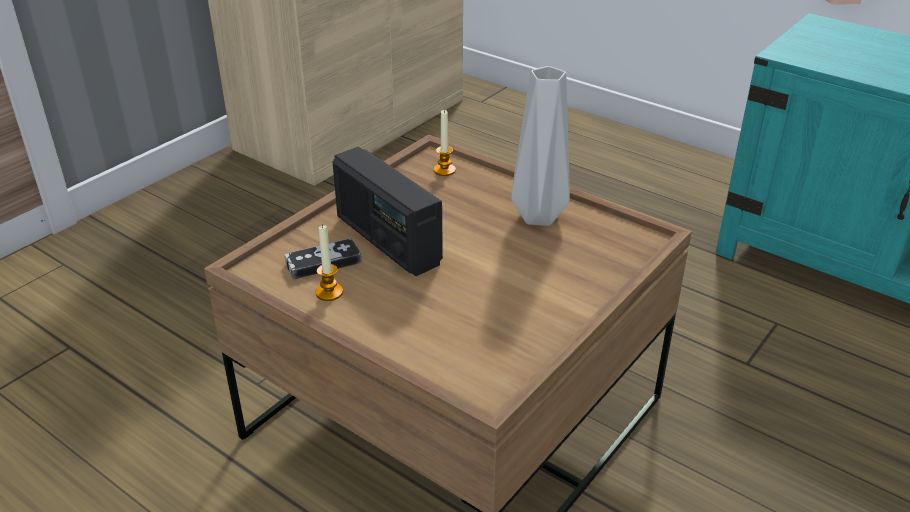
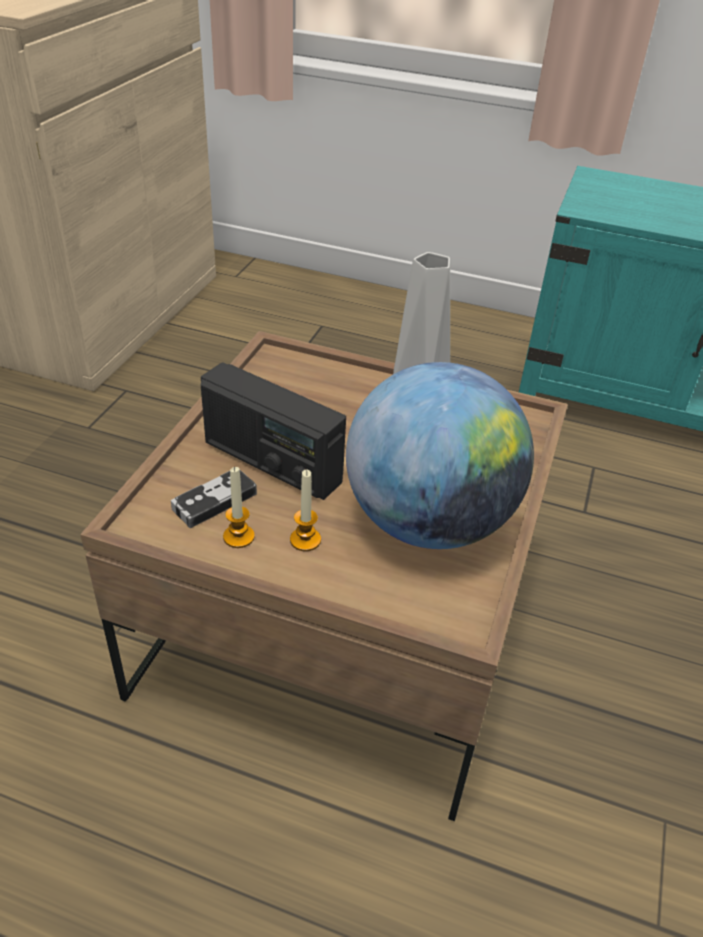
camera: 20 degrees left, 5 degrees up
(444, 170) = (293, 370): candle -> candle (305, 540)
(500, 309) = (428, 522): none -> globe

